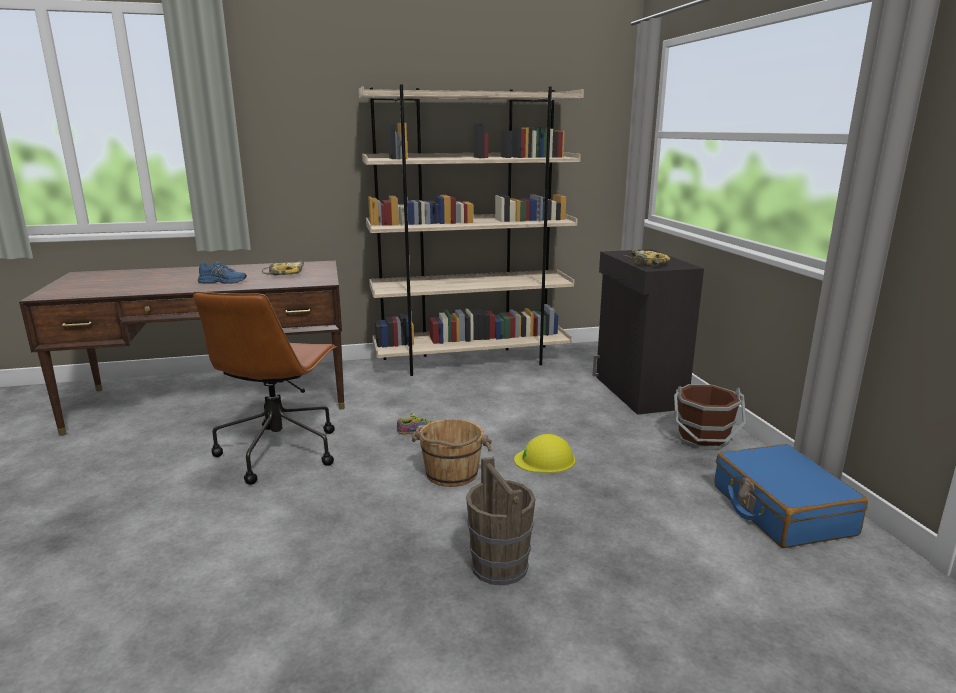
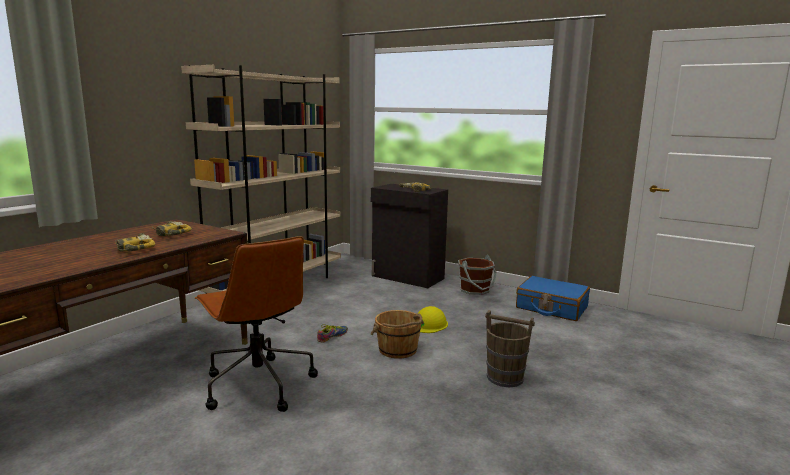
camera: 45 degrees left, 5 degrees down
(223, 282) = (133, 248): blue shoe -> power drill

